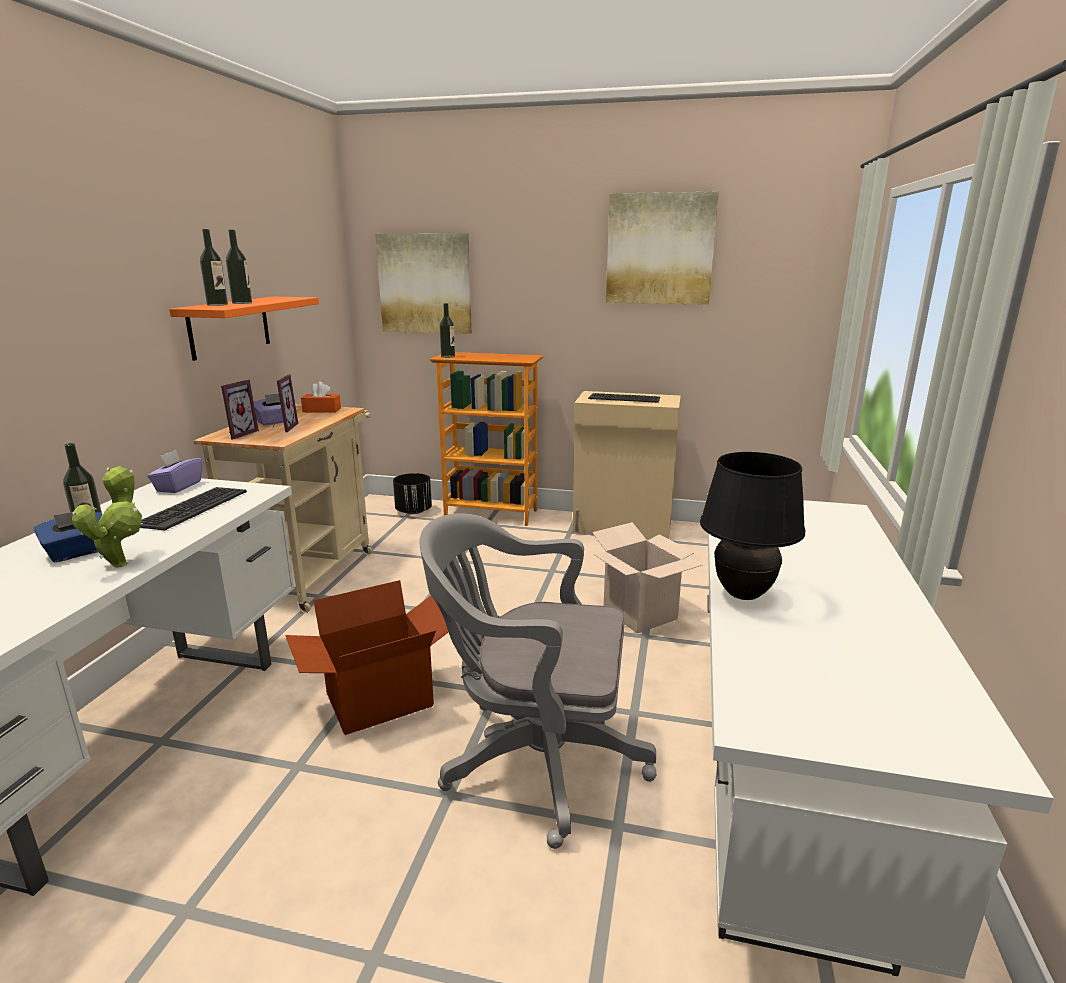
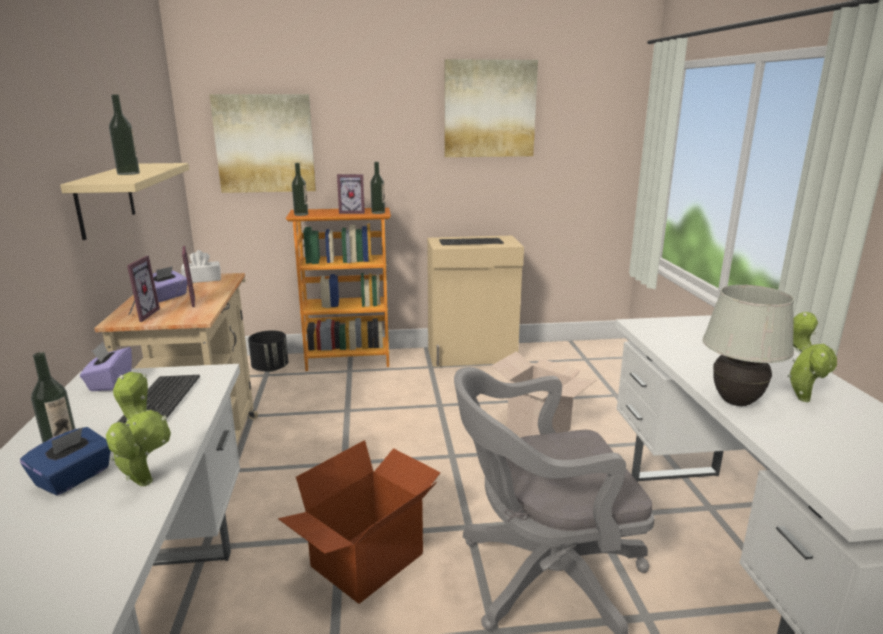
camera: 20 degrees left, 0 degrees up
(217, 305) = (106, 177): bottle -> bottle (378, 212)
(229, 326) = (105, 199): orange shelf -> beige shelf
(322, 410) = (202, 279): orange tissue box -> white tissue box
(500, 357) = (352, 212): none -> picture frame
(743, 594) = (736, 402): black table lamp -> white table lamp
(836, 604) = (801, 397): none -> potted plant

